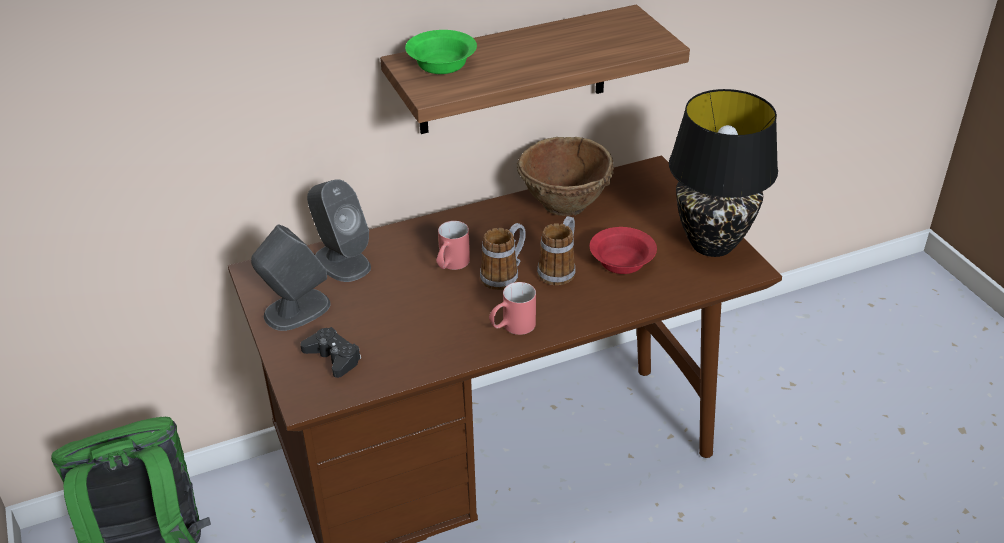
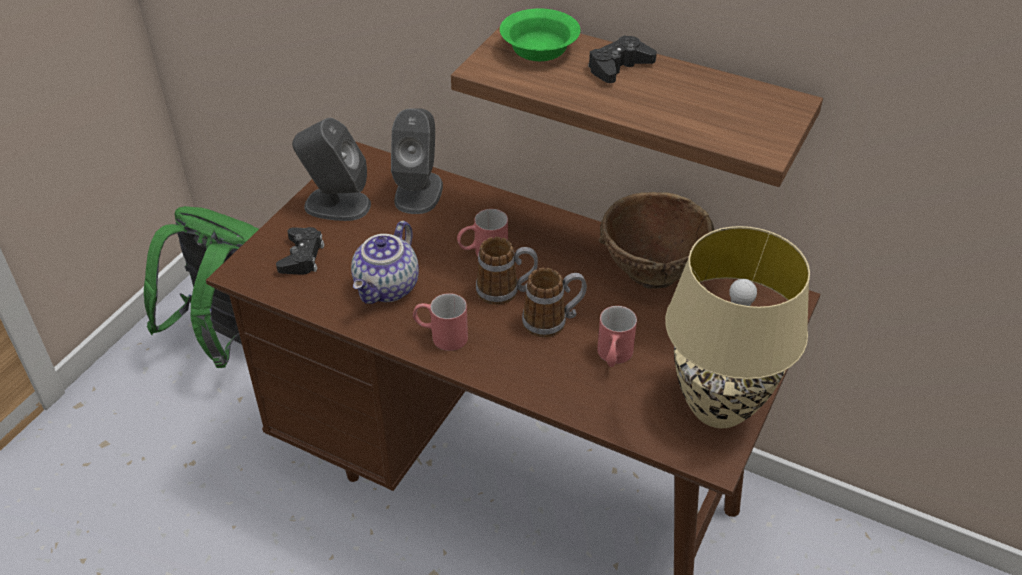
camera: 50 degrees right, 5 degrees up
(429, 329) = (388, 288): none -> teapot
(508, 48) = (619, 67): none -> black game controller
(623, 262) = (613, 358): red bowl -> red mug
(712, 244) = (720, 408): black table lamp -> beige table lamp

